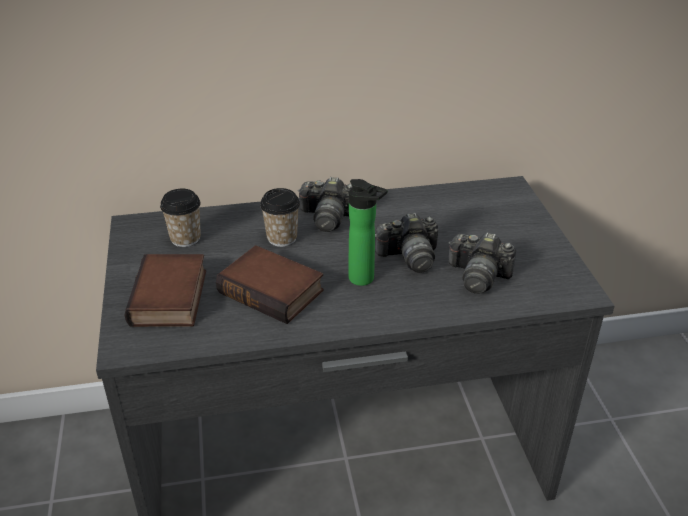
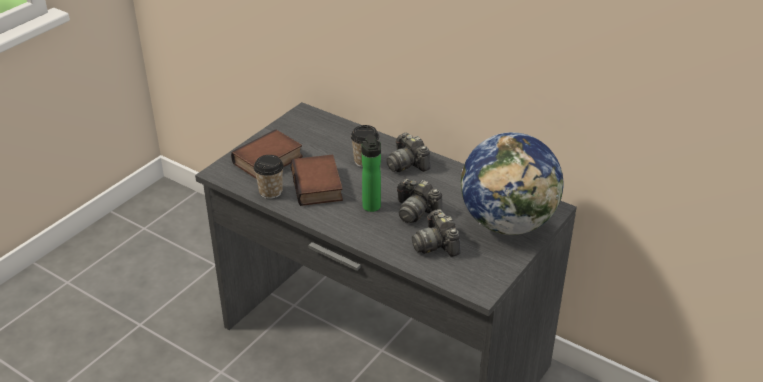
camera: 45 degrees right, 0 degrees up
(185, 238) = (318, 134): cup -> cup (270, 192)
(500, 220) = (508, 223): none -> globe

